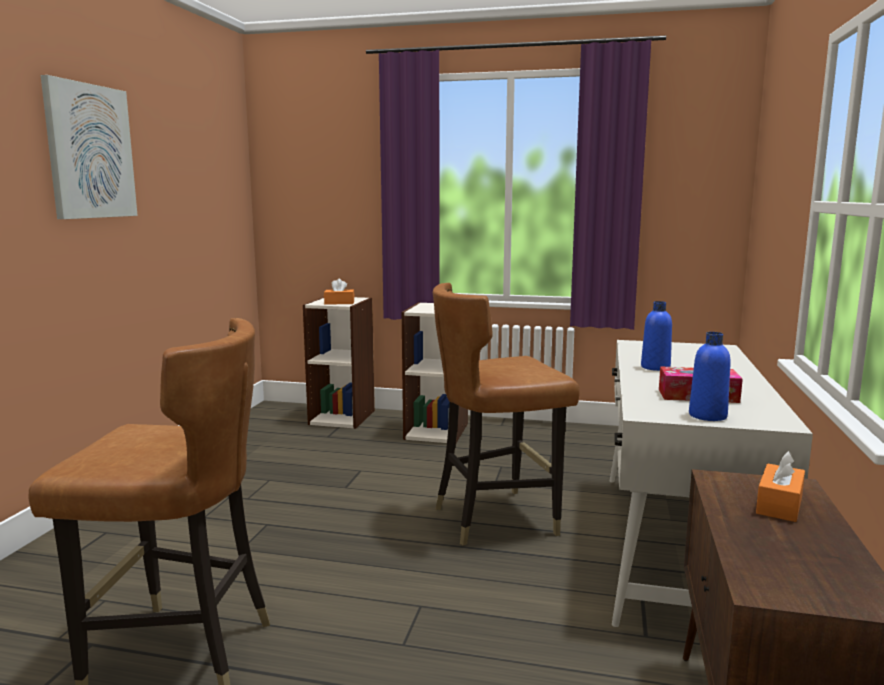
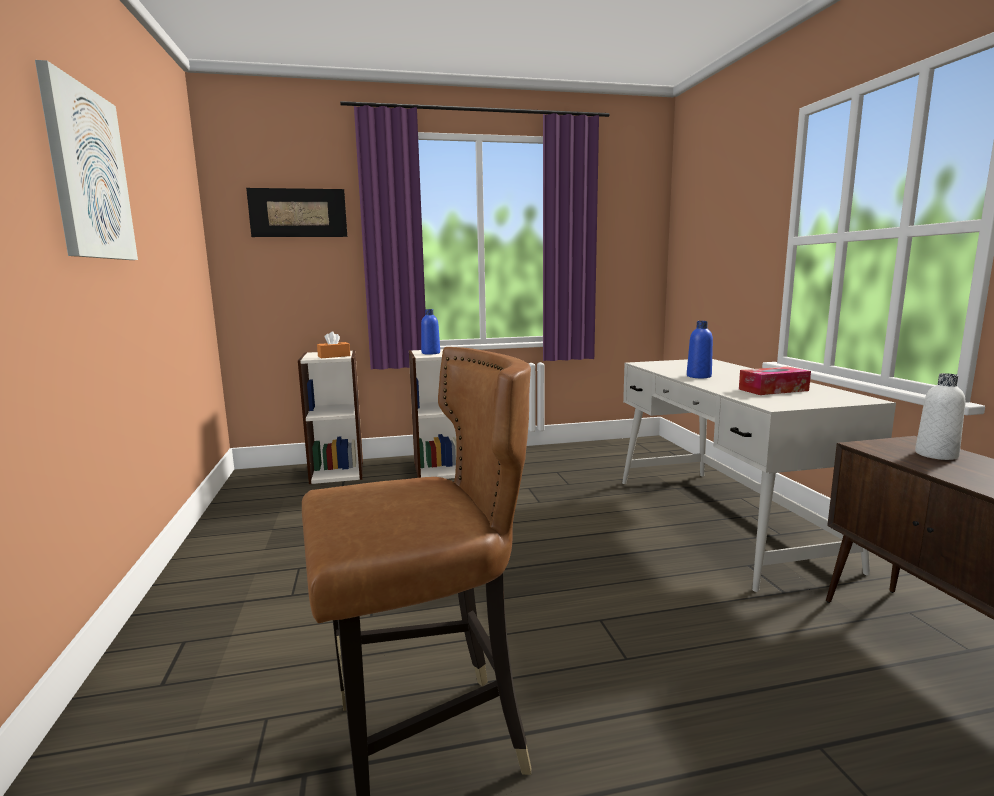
camera: 25 degrees left, 0 degrees up
(328, 160) = (298, 213): none -> picture
(496, 518) = (573, 530): brown chair -> none
(707, 416) = (813, 401): blue bottle -> blue bottle (430, 353)
(779, 505) = (936, 455): orange tissue box -> white bottle

